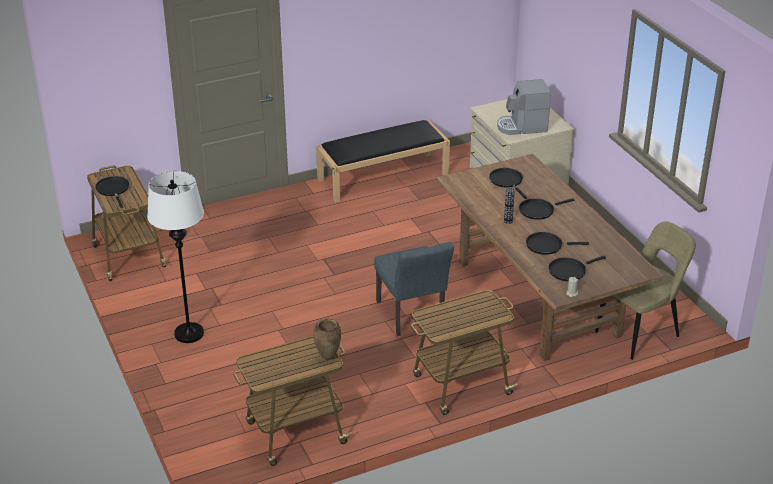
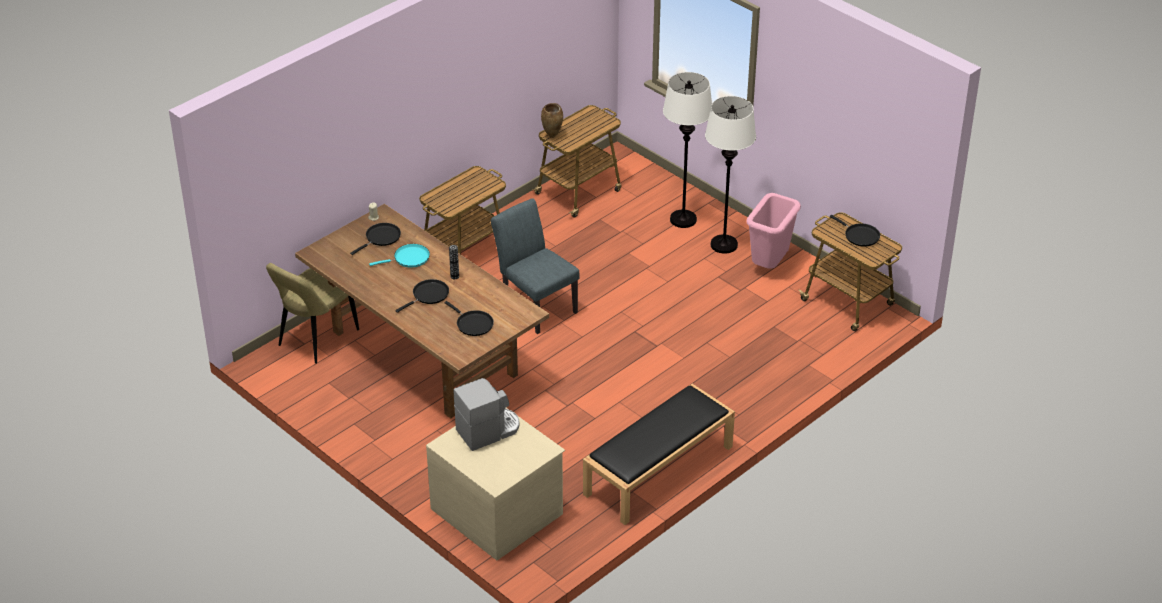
camera: 160 degrees right, 5 degrees up
(164, 304) = (769, 265): none -> pink trash can
(207, 371) = (683, 219): none -> white floor lamp
(547, 245) = (409, 258): black frying pan -> turquoise frying pan

